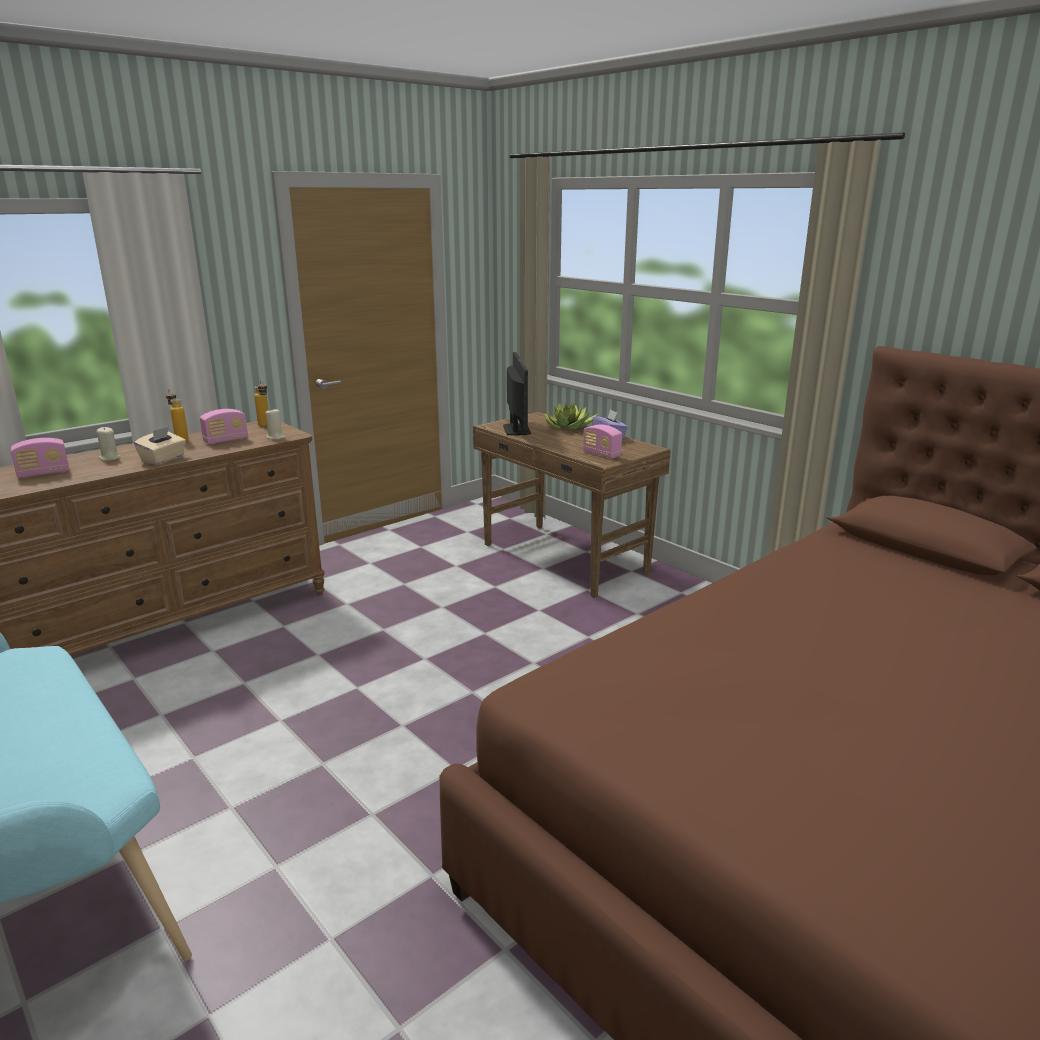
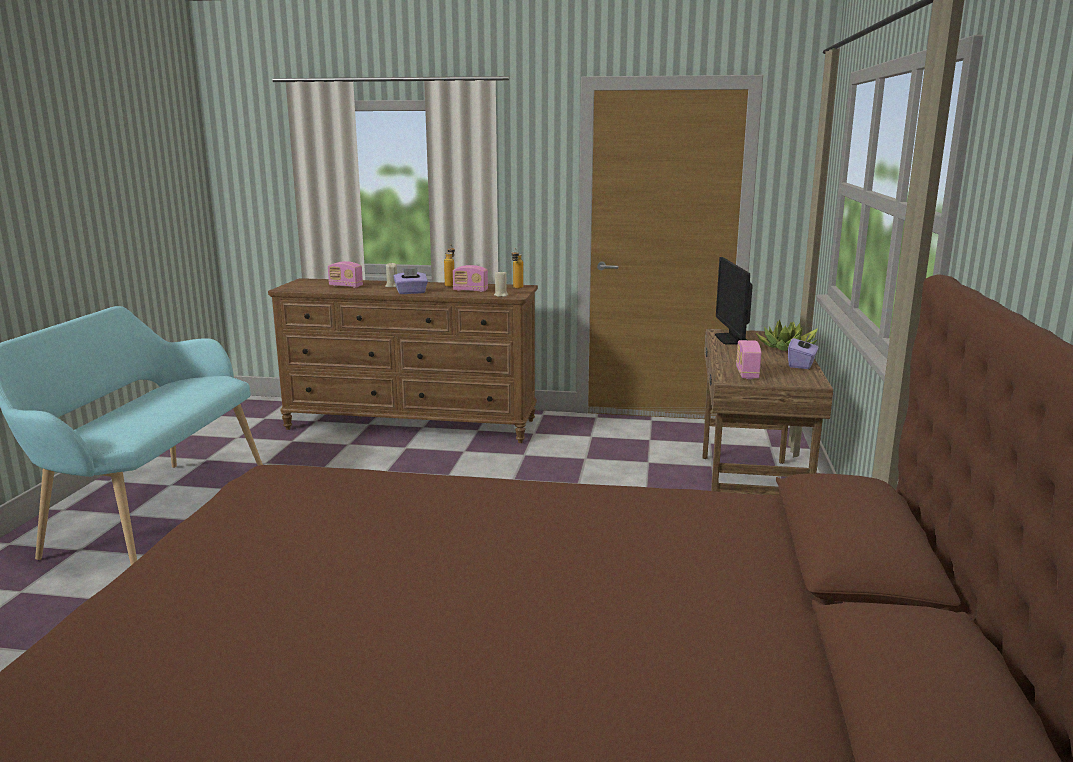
camera: 50 degrees right, 5 degrees down
(163, 459) = (411, 292): beige tissue box -> purple tissue box
(516, 429) = (732, 339): monitor -> monitor turned 135 degrees clockwise

